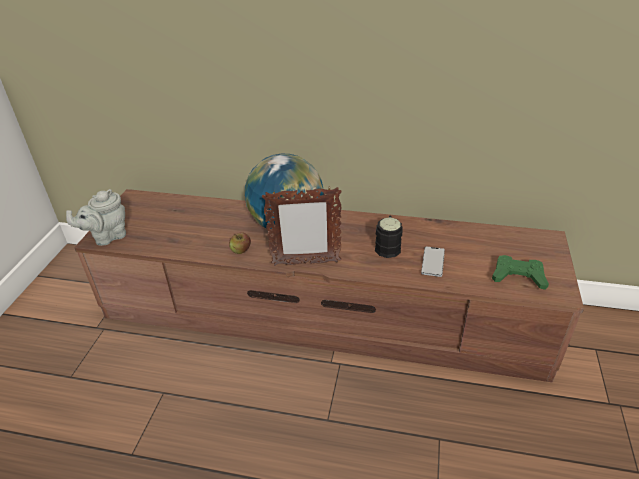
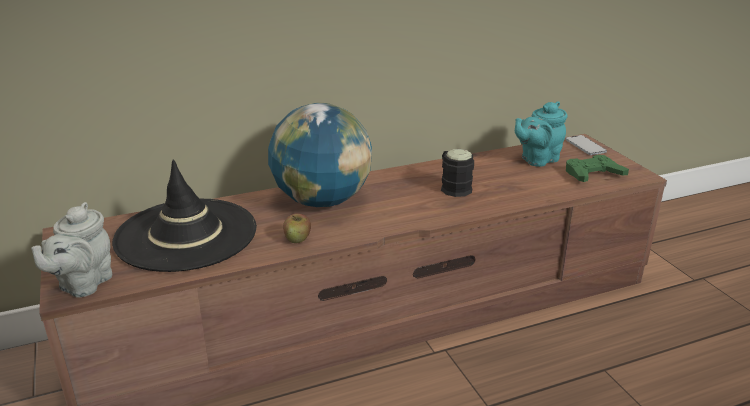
camera: 35 degrees left, 10 degrees down
(186, 222) = (186, 235): none -> black hat
(305, 263) = (388, 226): picture frame -> none
(433, 262) = (511, 186): phone -> phone (585, 146)
(486, 244) = (537, 160): none -> turquoise teapot

